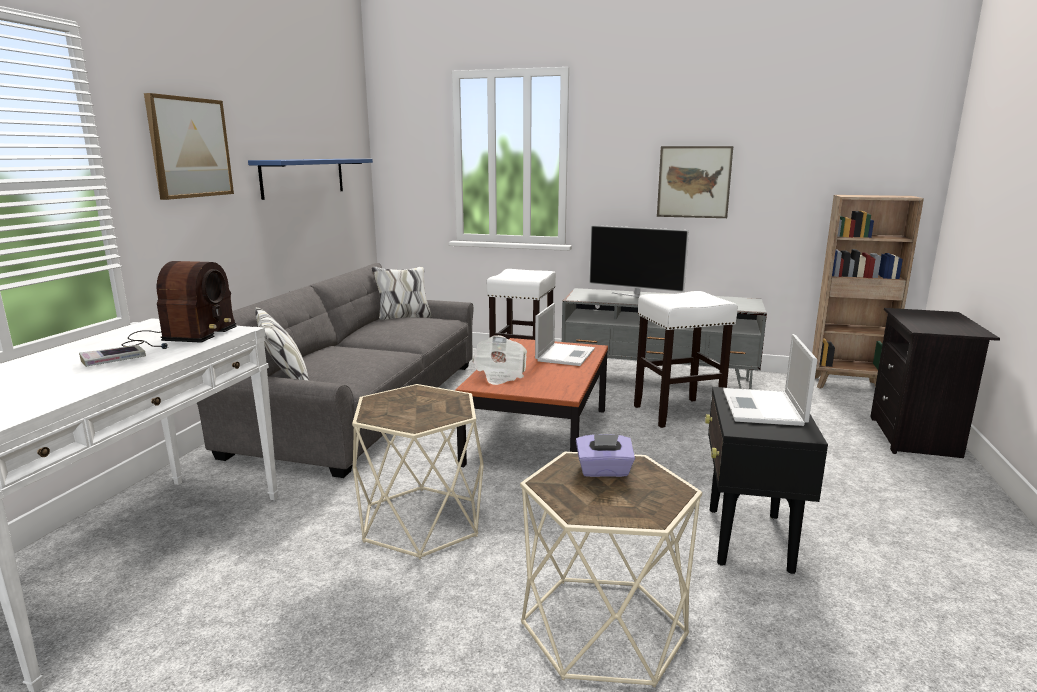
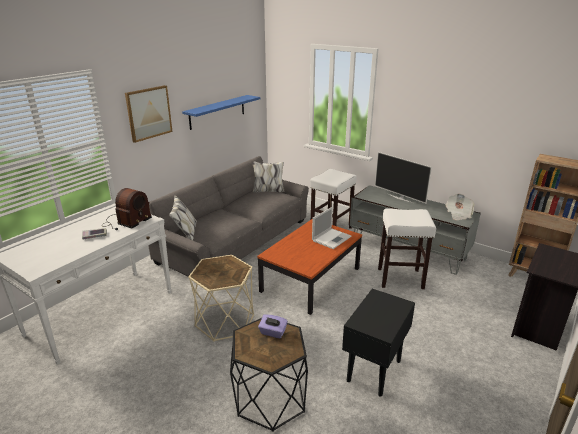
camera: 20 degrees right, 10 degrees up
(500, 375) = (286, 248): newspaper -> newspaper (458, 214)
(603, 629) = (269, 398): beige side table -> black side table
(694, 182) = (449, 131): picture -> none
(763, 408) = (383, 311): laptop -> none

